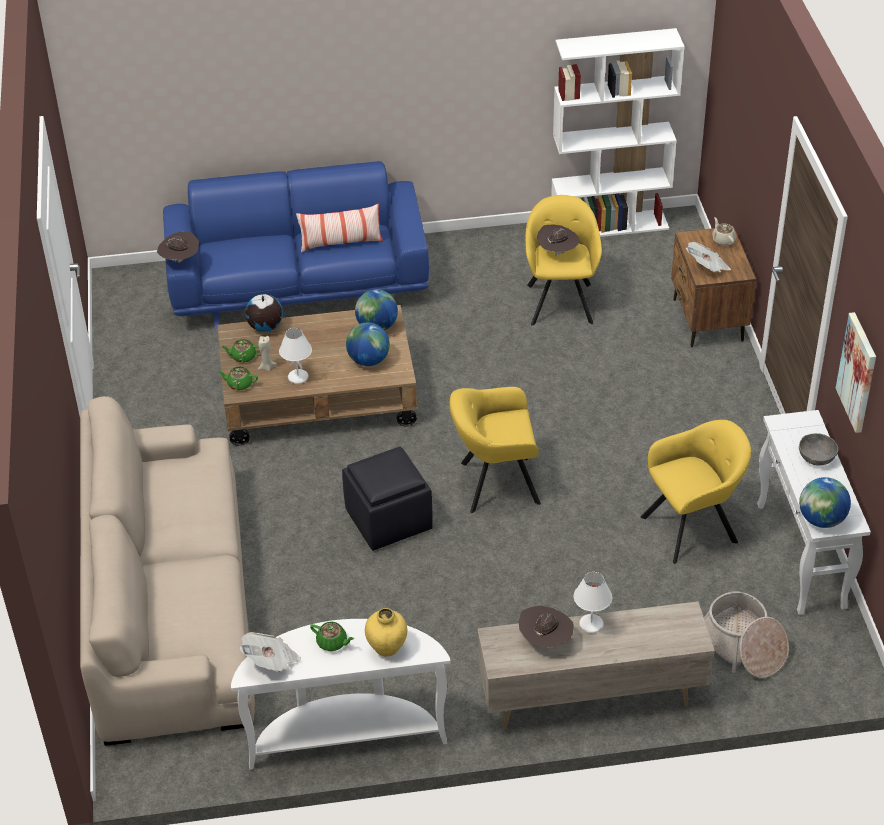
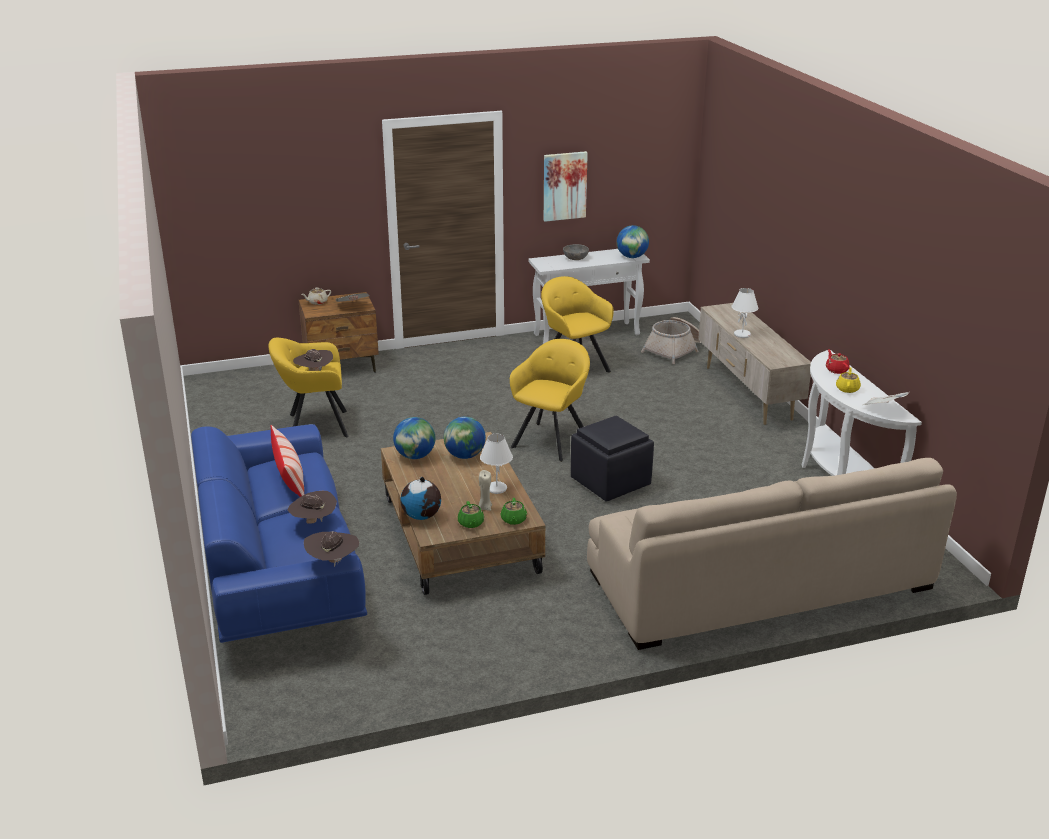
camera: 100 degrees left, 15 degrees down
(332, 642) = (847, 389): green teapot -> yellow teapot
(387, 648) = (836, 370): yellow vase -> red teapot
(495, 483) = (552, 439): yellow armchair -> yellow armchair turned 135 degrees counterclockwise
(545, 640) = (765, 347): brown hat -> brown hat (313, 522)
(610, 225) = (205, 409): white bookcase -> none

